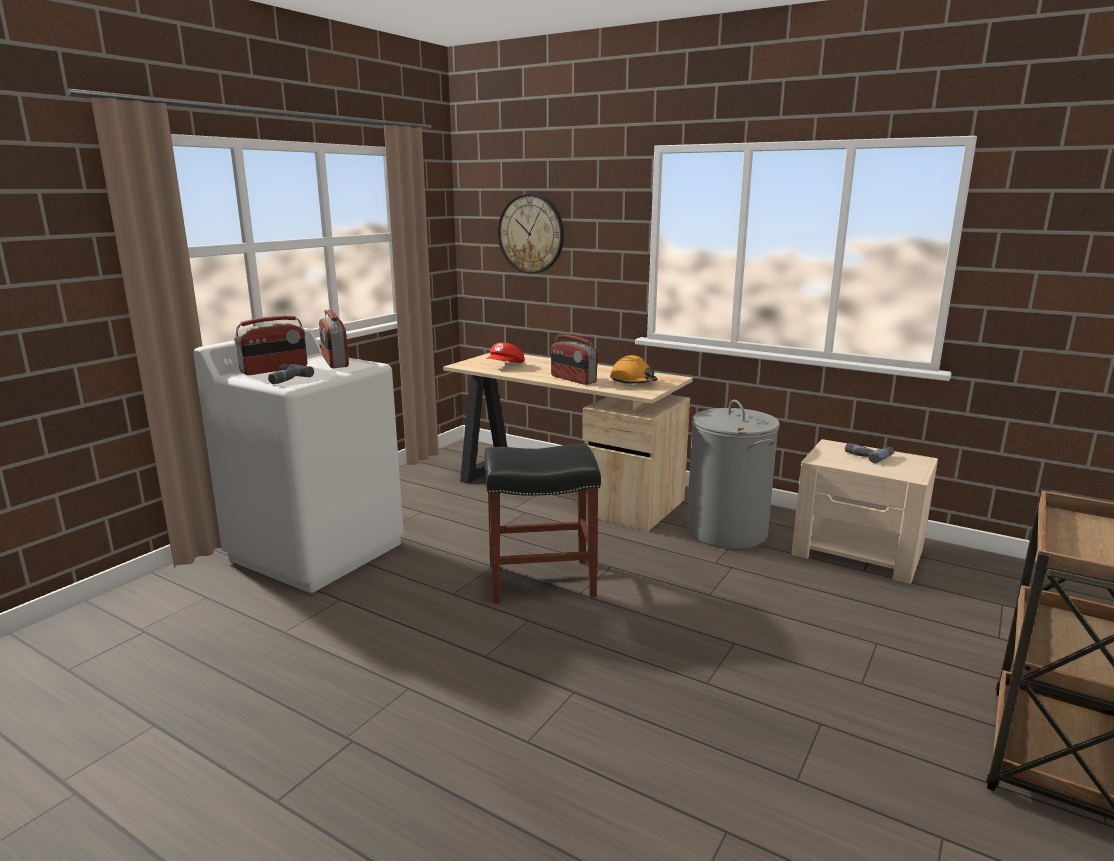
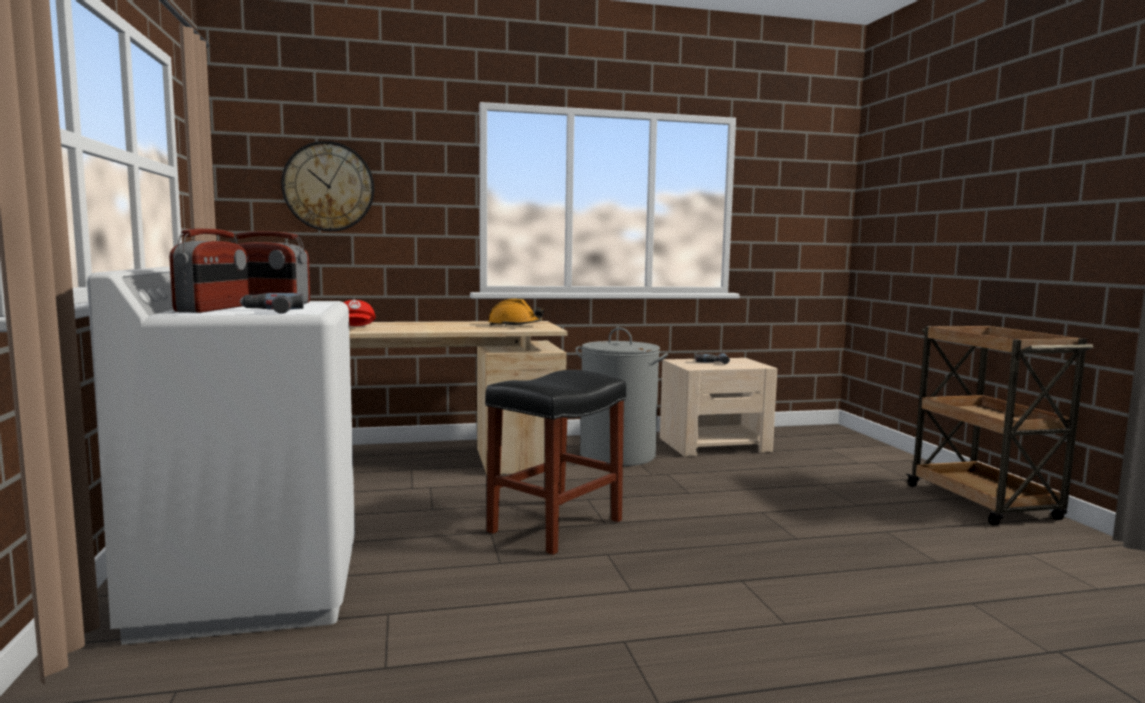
camera: 45 degrees left, 10 degrees down
(573, 379) = (458, 329): radio -> none

